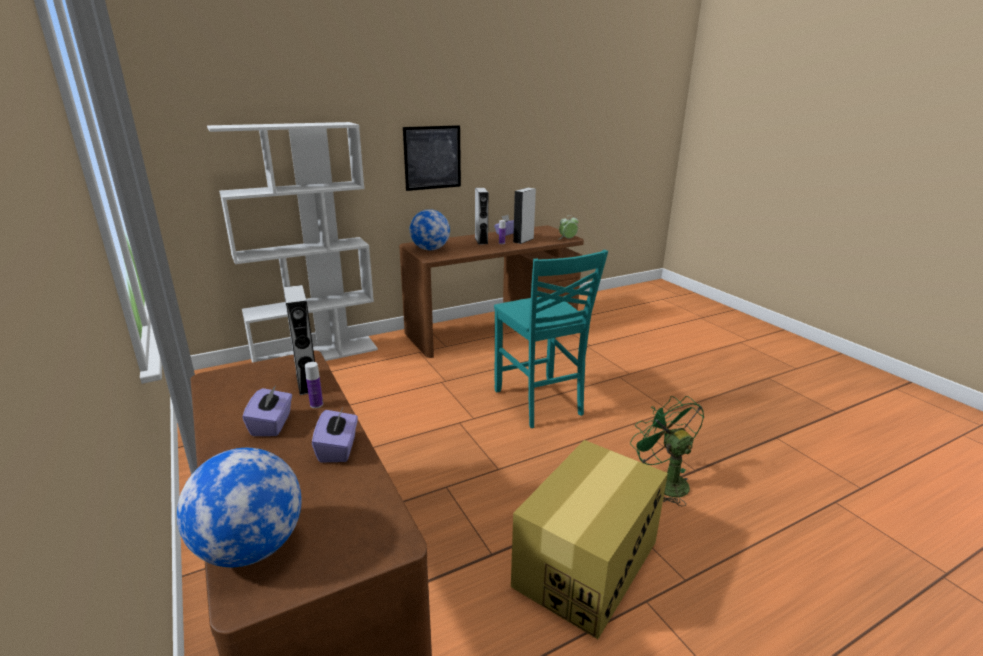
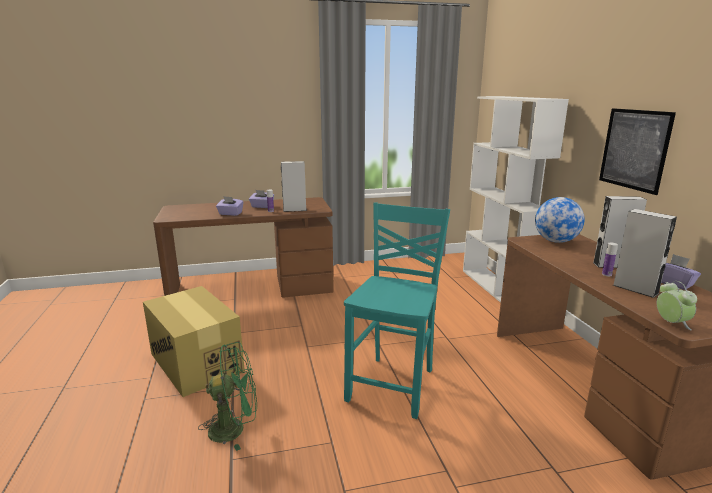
camera: 105 degrees right, 5 degrees down
(251, 548) = (191, 206): globe -> none
(539, 403) = (394, 384): turquoise chair -> turquoise chair turned 120 degrees clockwise

